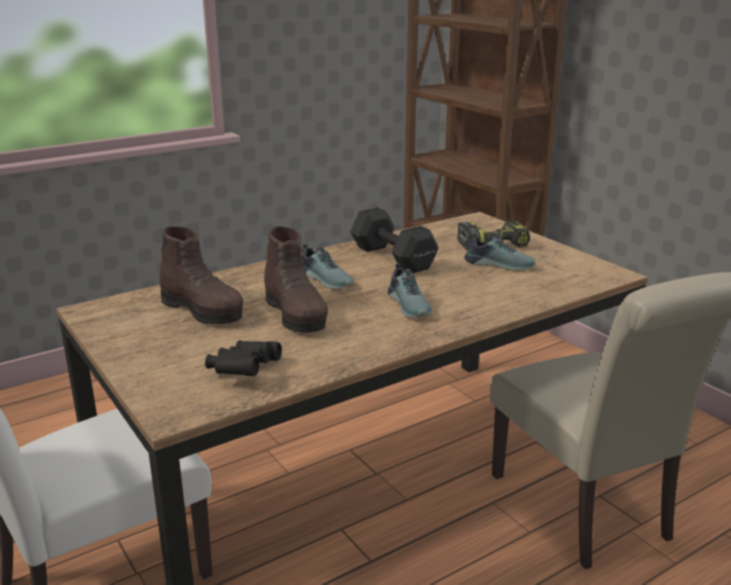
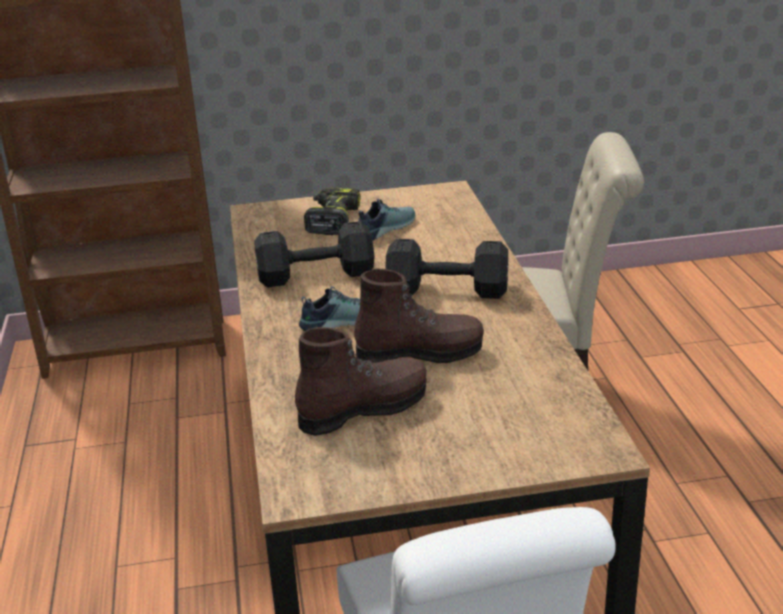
camera: 65 degrees left, 5 degrees up
(243, 371) = (534, 400): black binoculars -> none
(410, 305) = (444, 289): shoe -> black dumbbell

